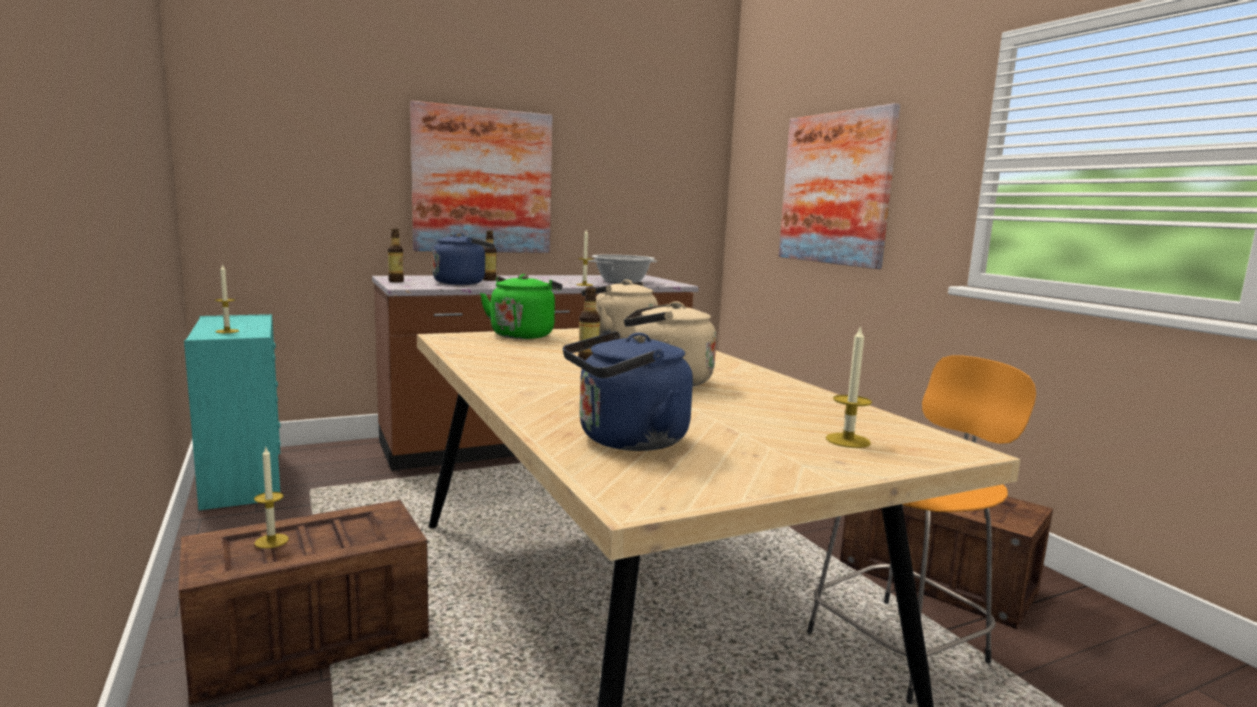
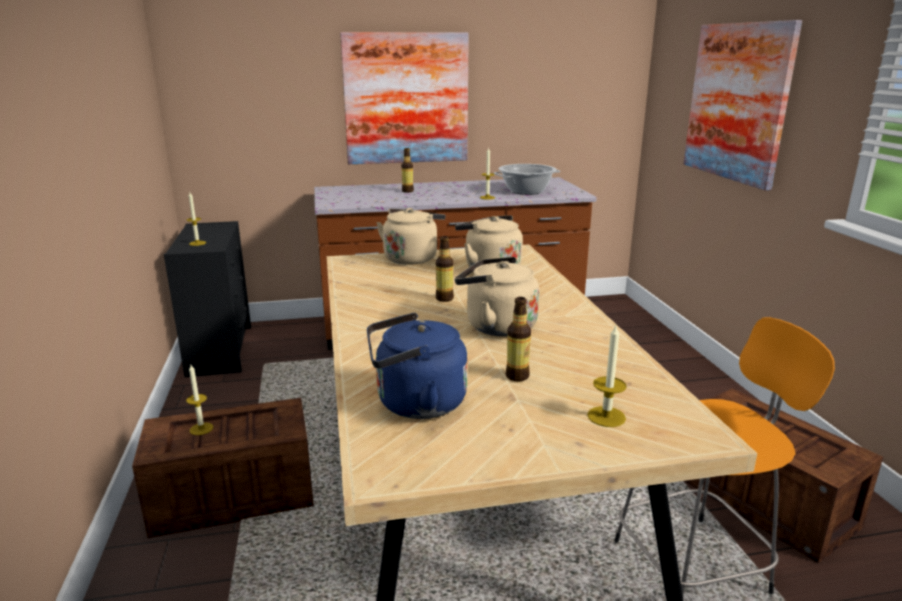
camera: 15 degrees right, 10 degrees up
(243, 478) = (220, 350): turquoise dresser -> black dresser
(396, 281) = (328, 196): bottle -> bottle (517, 376)
(462, 283) = (381, 197): blue kettle -> none
(523, 334) = (411, 258): green kettle -> beige kettle

